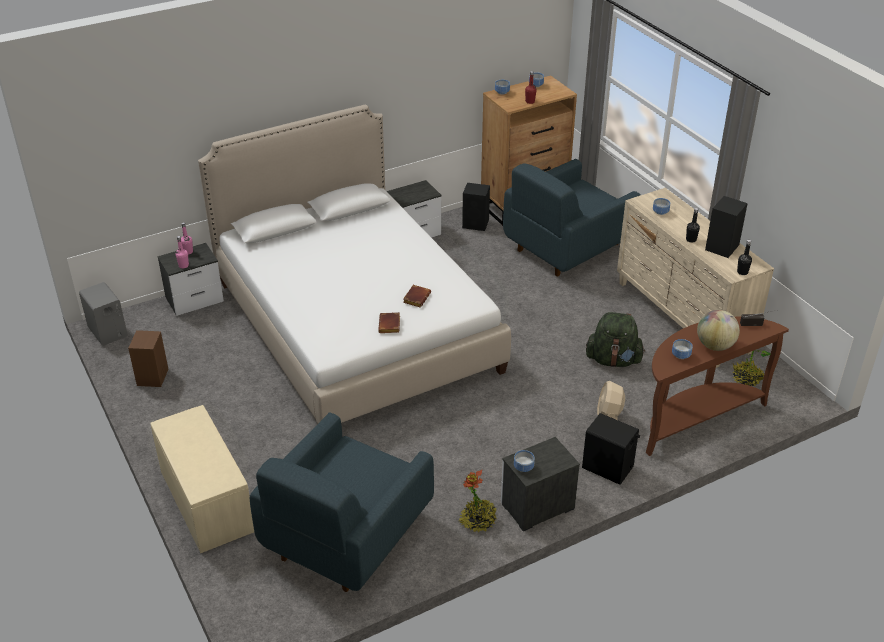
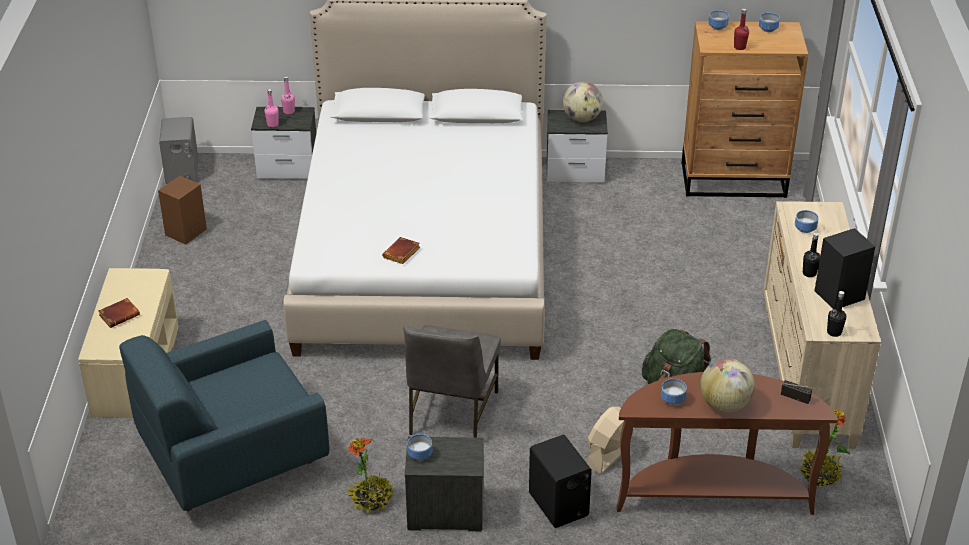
camera: 30 degrees right, 0 degrees up
(415, 190) = (582, 118): none -> globe
(416, 298) = (456, 234): brown book -> brown book (120, 315)
(476, 224) = (656, 183): black speaker -> none
(479, 434) = (451, 413): none -> grey chair
(567, 248) = (740, 246): blue armchair -> none

